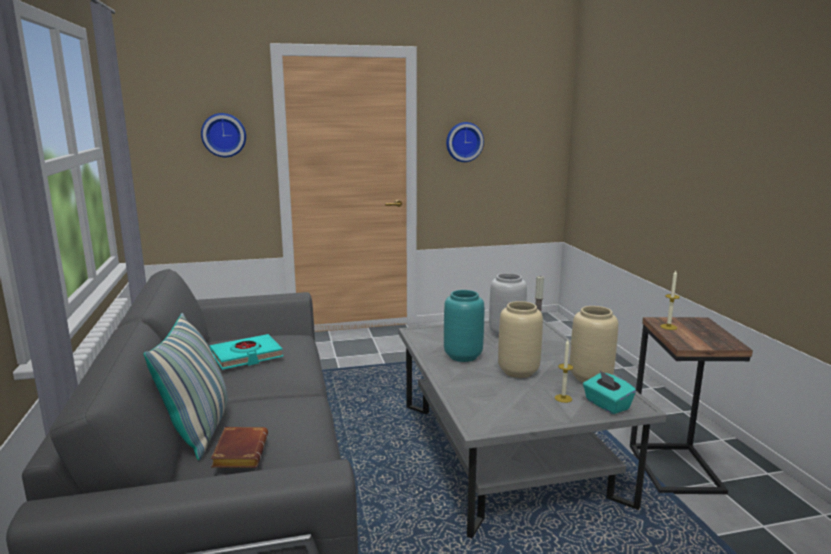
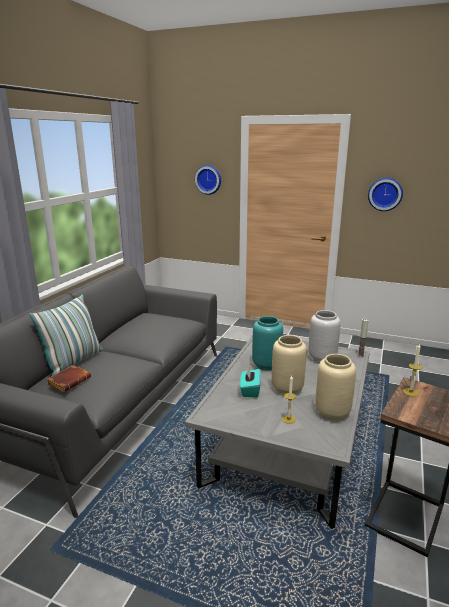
camera: 35 degrees right, 5 degrees up
(246, 356) = (144, 327): turquoise book -> none
(606, 405) = (312, 436): turquoise tissue box -> turquoise tissue box (250, 390)

